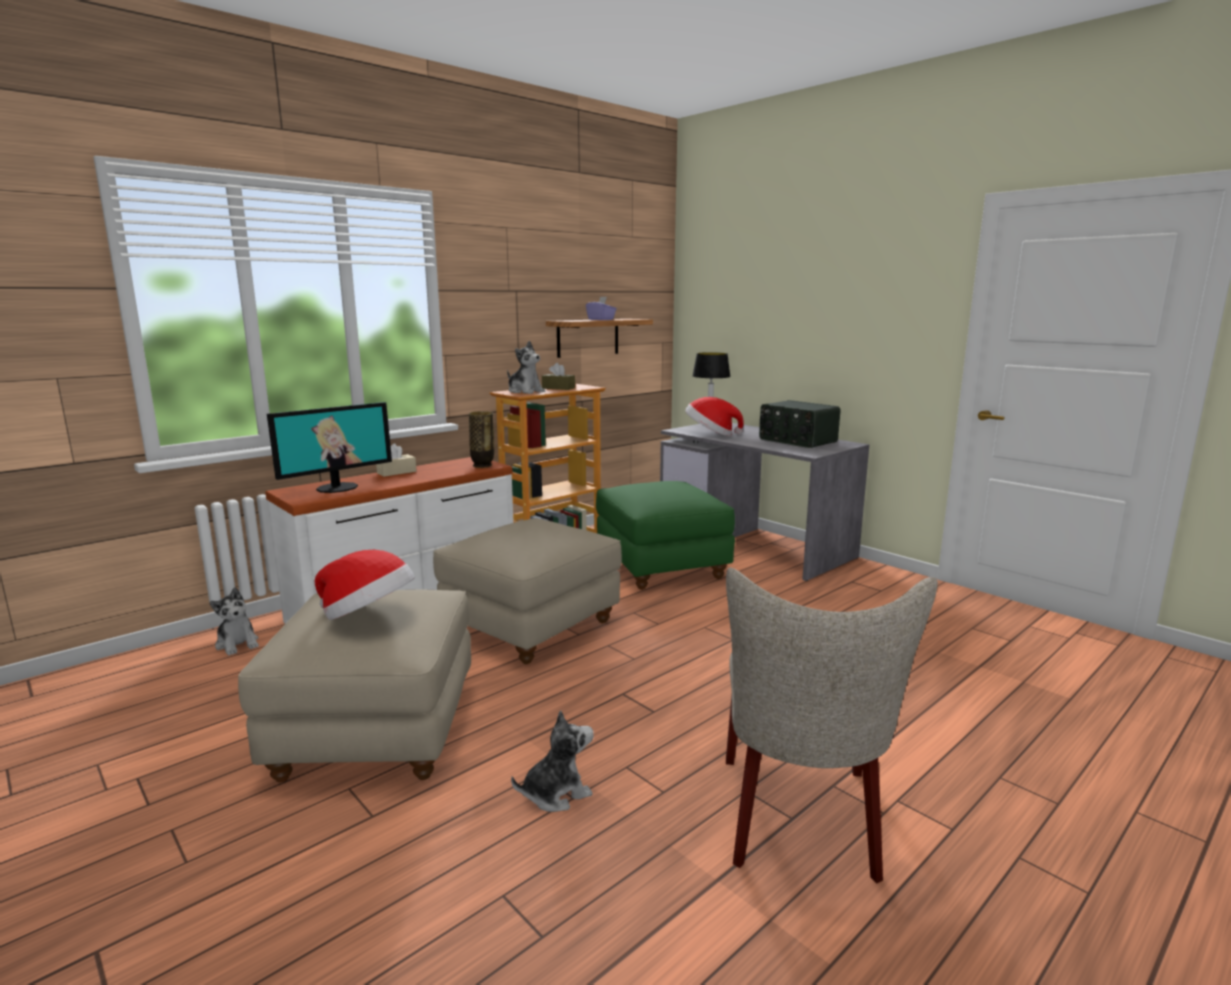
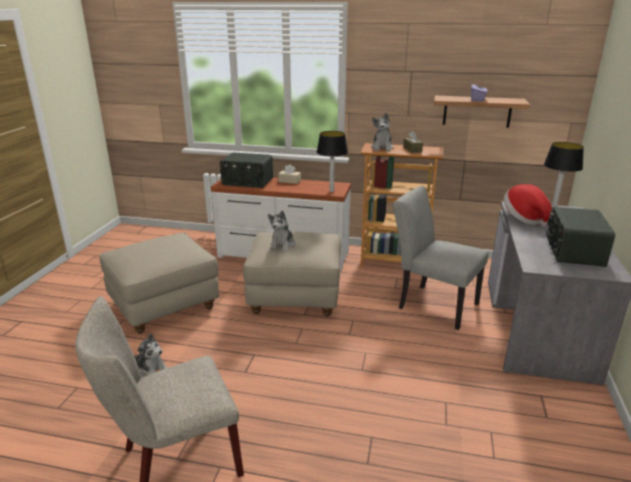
camera: 55 degrees right, 10 degrees up
(238, 644) = (204, 243): plush toy -> plush toy (282, 245)
(337, 487) = (247, 182): monitor -> radio
(368, 616) = (151, 251): hat -> none
(482, 466) = (332, 191): vase -> table lamp
(661, 567) = (432, 304): green ottoman -> grey chair

